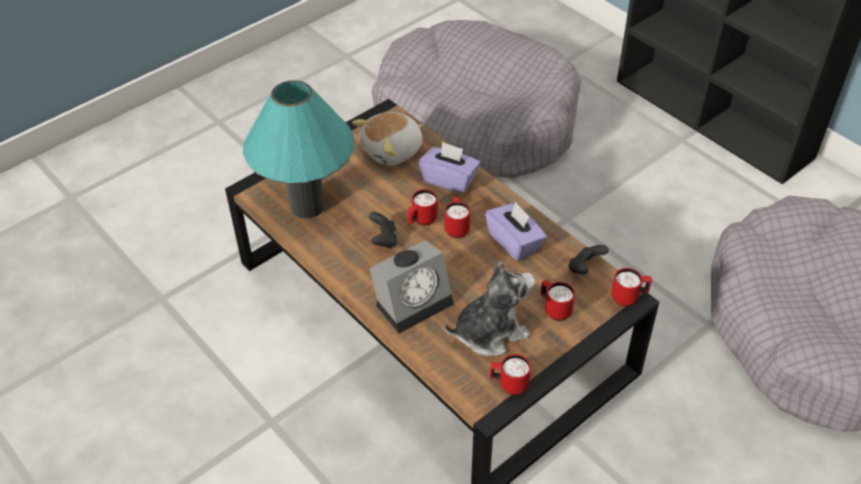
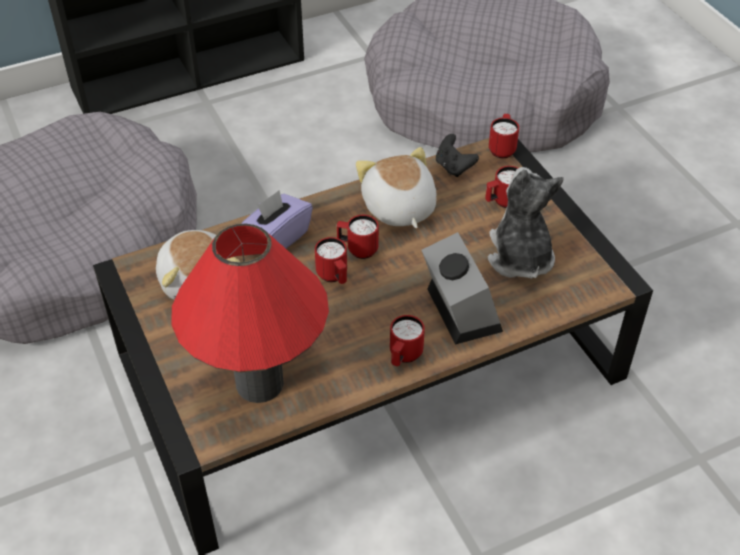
camera: 75 degrees left, 0 degrees up
(307, 206) = (259, 383): turquoise table lamp -> red table lamp
(383, 240) = (352, 317): black game controller -> none
(509, 385) = (592, 258): red mug -> red mug (403, 357)
(515, 242) = (398, 208): purple tissue box -> plush toy

